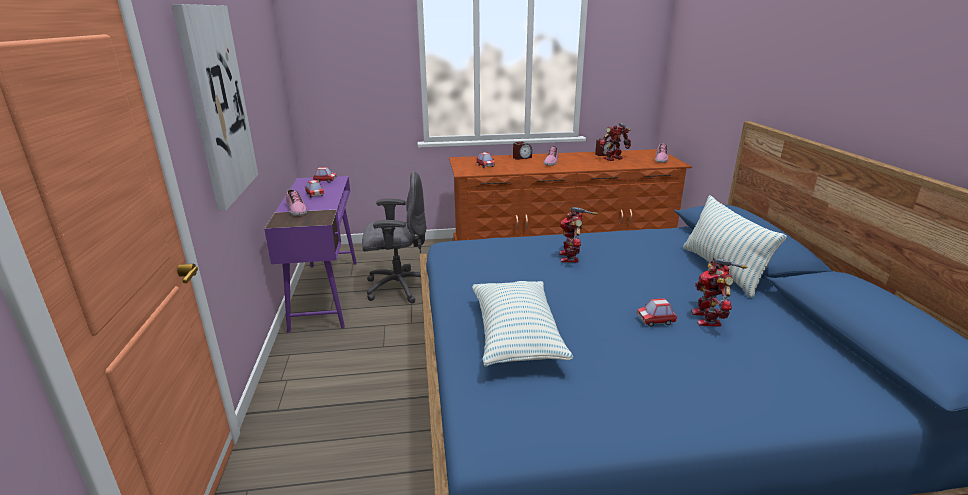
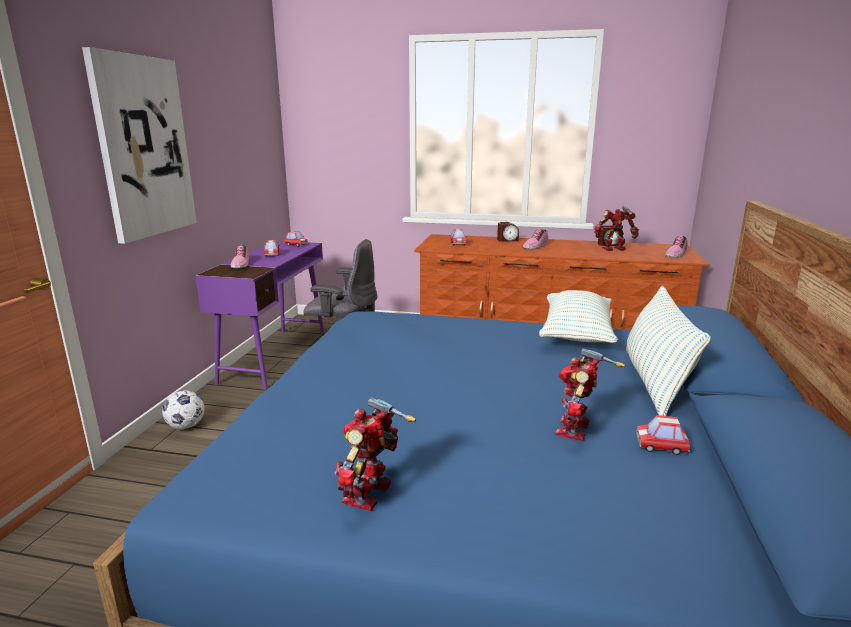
camera: 20 degrees right, 5 degrees down
(294, 380) = (186, 426): none -> football
(516, 336) = (328, 405): pillow -> pillow (576, 333)
(571, 257) = (474, 341): toy robot -> toy robot (371, 494)
(655, 320) = (502, 418): toy car -> toy car (661, 446)

